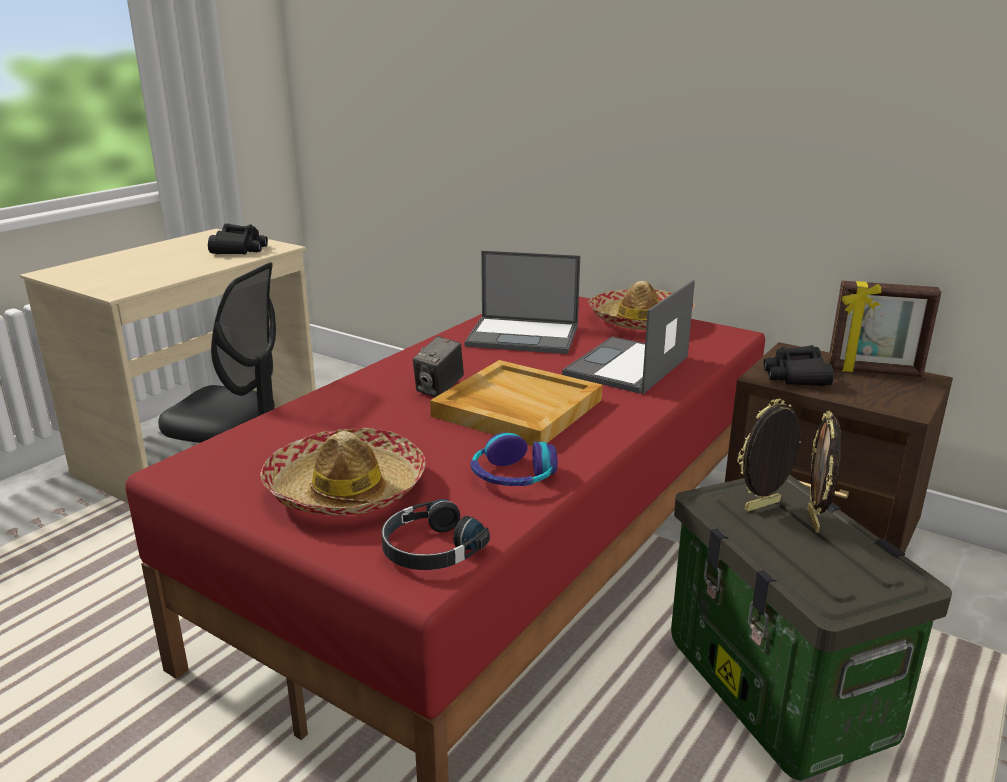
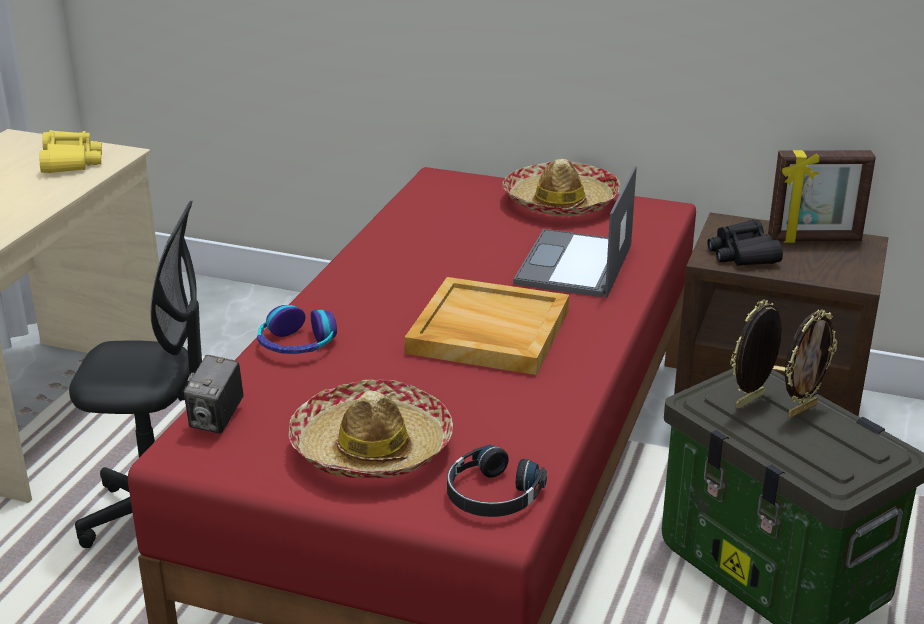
camera: 15 degrees left, 5 degrees up
(239, 249) = (70, 162): black binoculars -> yellow binoculars
(439, 389) = (394, 319): camera -> camera (217, 419)
(513, 476) = (526, 409): headphones -> headphones (297, 344)
(524, 336) = (446, 237): laptop -> none
(814, 521) = (801, 410): picture frame -> picture frame turned 120 degrees counterclockwise

